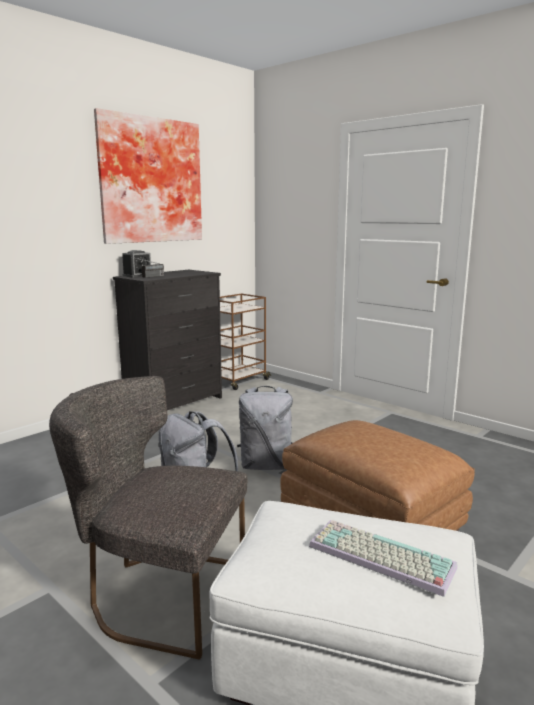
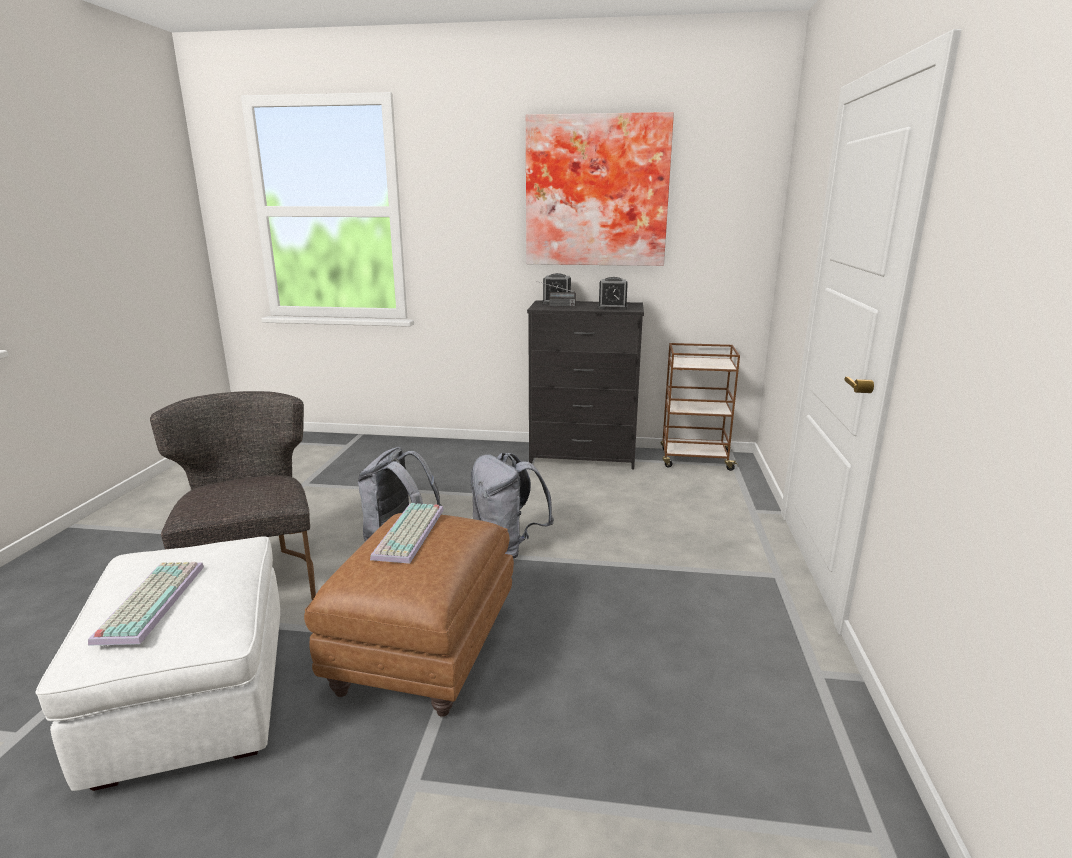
camera: 55 degrees right, 5 degrees up
(189, 273) = (612, 307): none -> alarm clock
(360, 438) = (411, 534): none -> keyboard

